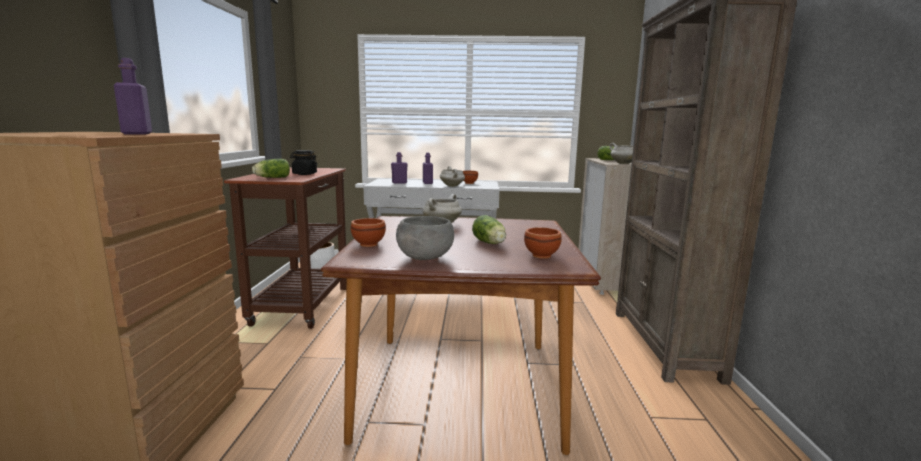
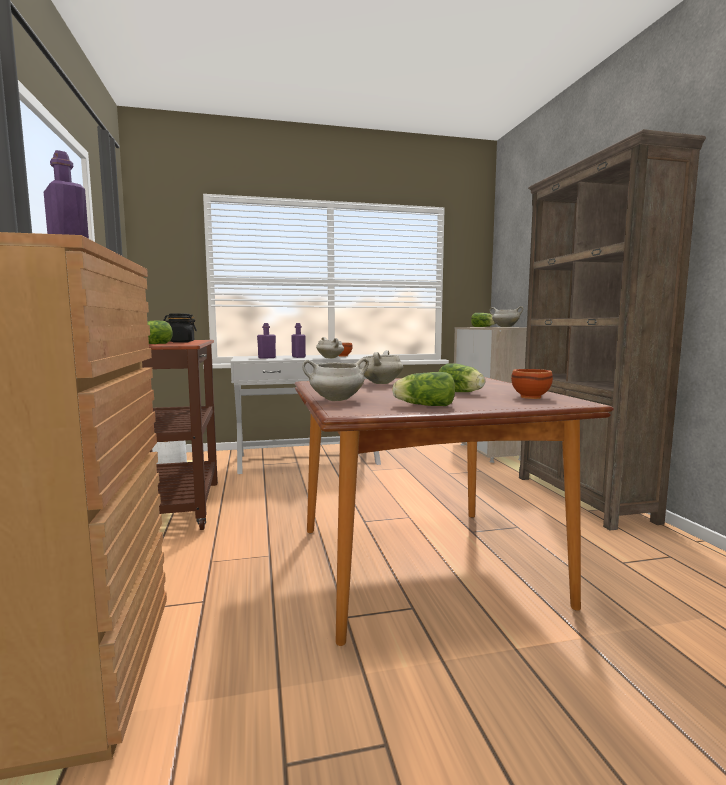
camera: 15 degrees left, 5 degrees down
(367, 244) = (336, 400): brown bowl -> white cooking pot
(425, 258) = (423, 405): grey bowl -> lettuce

